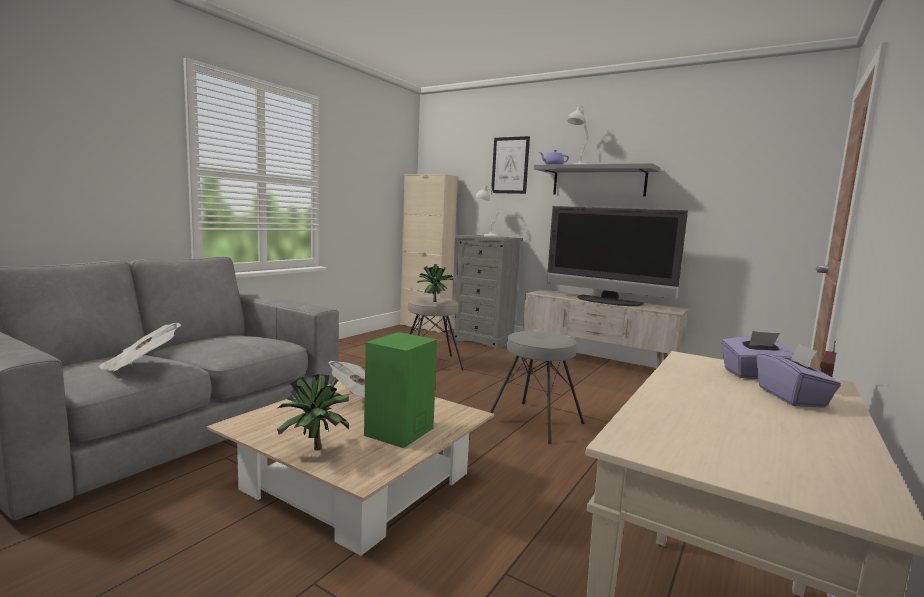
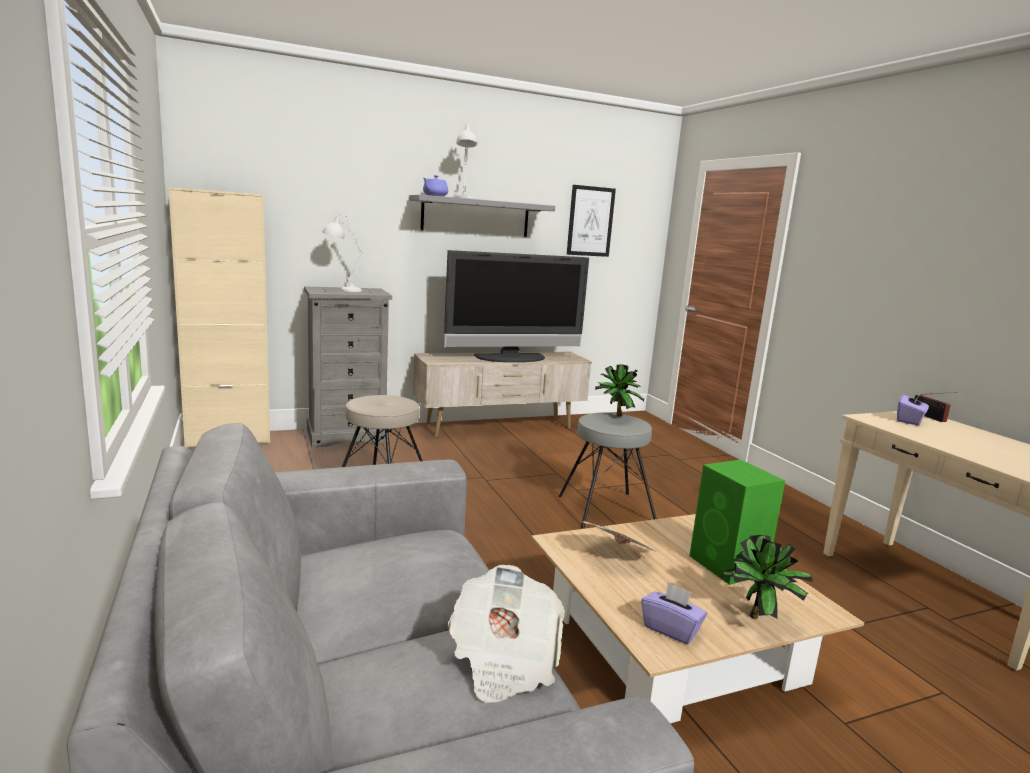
camera: 55 degrees left, 5 degrees up
(433, 301) = (395, 405): potted plant -> potted plant (615, 415)
(510, 165) = (353, 185): picture -> picture (590, 221)
(792, 397) = (957, 431): purple tissue box -> purple tissue box (671, 629)

